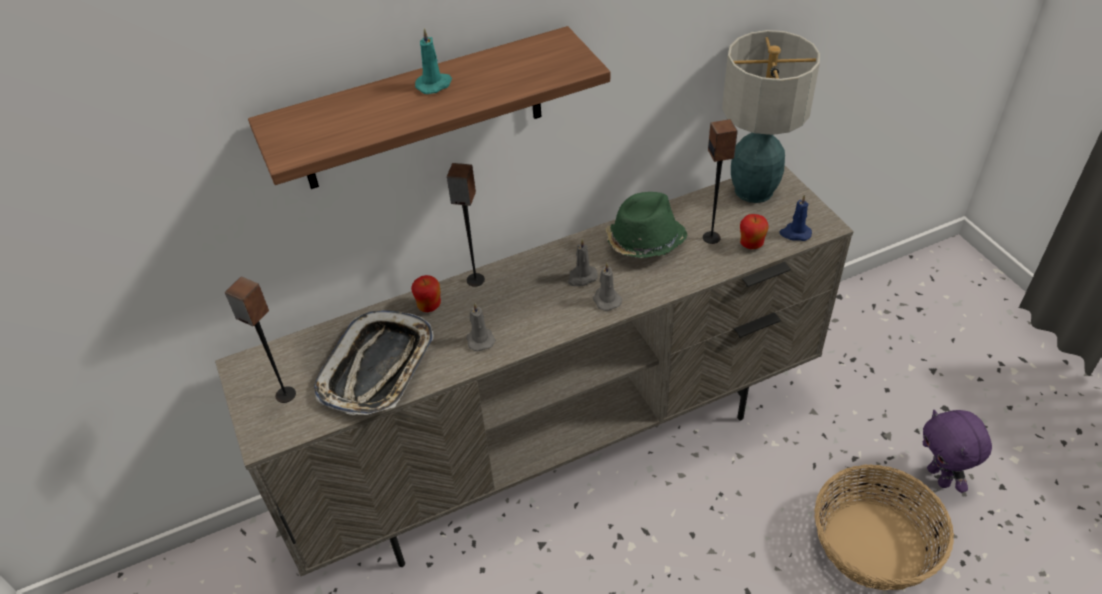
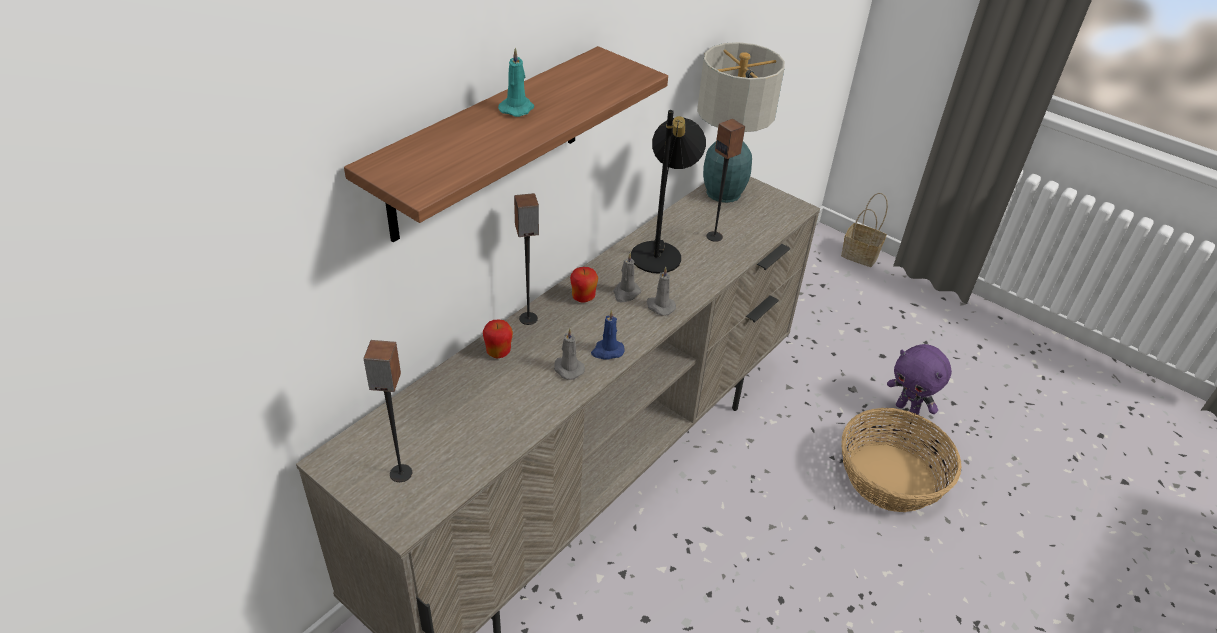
camera: 30 degrees left, 5 degrees down
(378, 368) = (484, 421): tray -> none
(644, 241) = (660, 252): green hat -> black table lamp
(751, 244) = (750, 235): apple -> apple (583, 298)
(795, 233) = (778, 219): blue candle -> blue candle (607, 351)
(988, 285) = (861, 255): none -> basket

